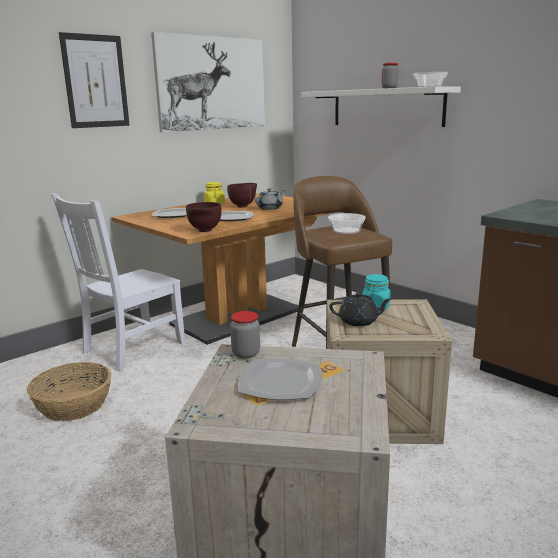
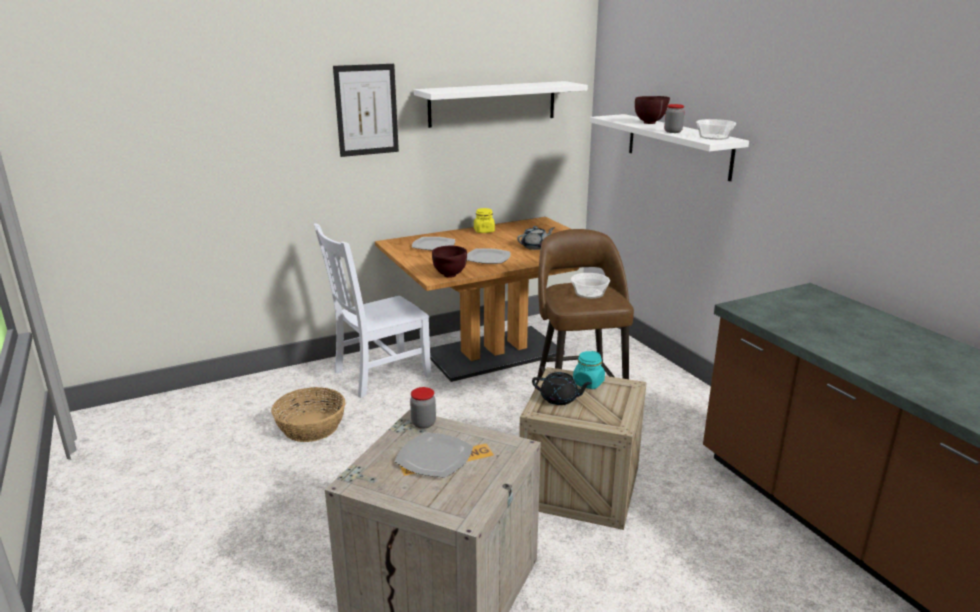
camera: 15 degrees right, 5 degrees up
(212, 84) = (493, 103): picture -> white shelf
(243, 206) = (510, 239): brown bowl -> brown bowl (651, 123)

